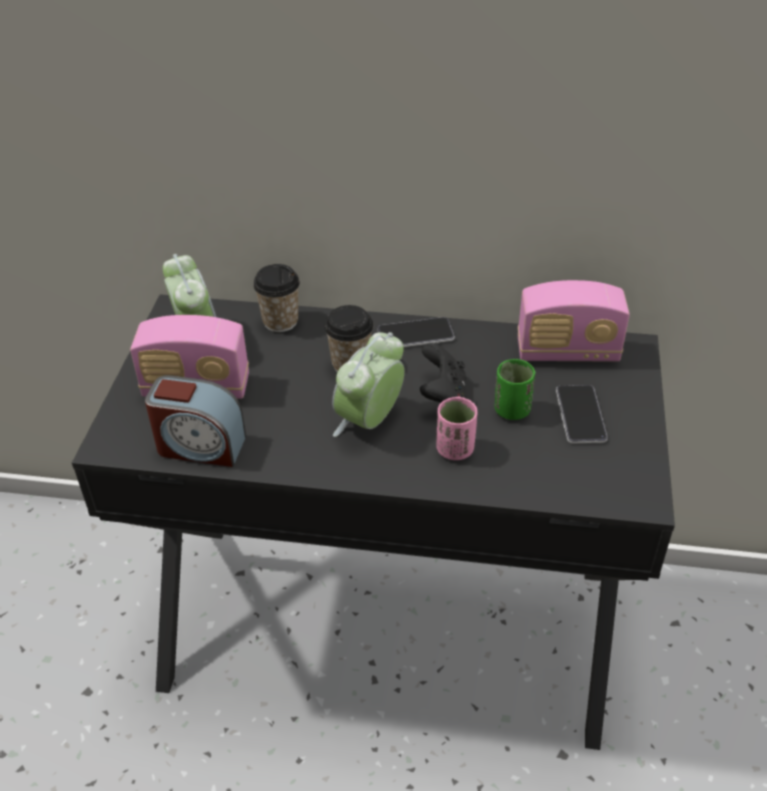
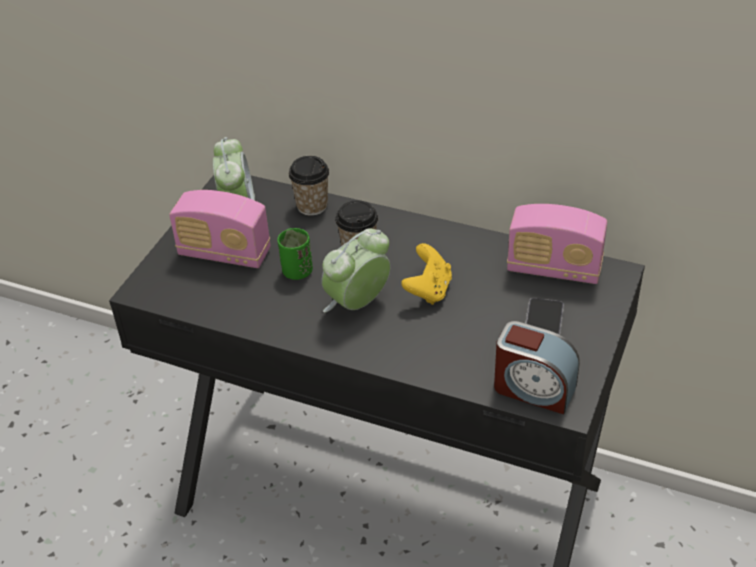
camera: 15 degrees right, 0 degrees up
(200, 446) = (213, 303): alarm clock -> alarm clock (533, 389)
(415, 334) = (424, 234): phone -> none
(443, 394) = (428, 290): black game controller -> yellow game controller
(455, 449) = (421, 339): pink cup -> none
(512, 410) = (483, 313): green cup -> green cup (297, 272)

